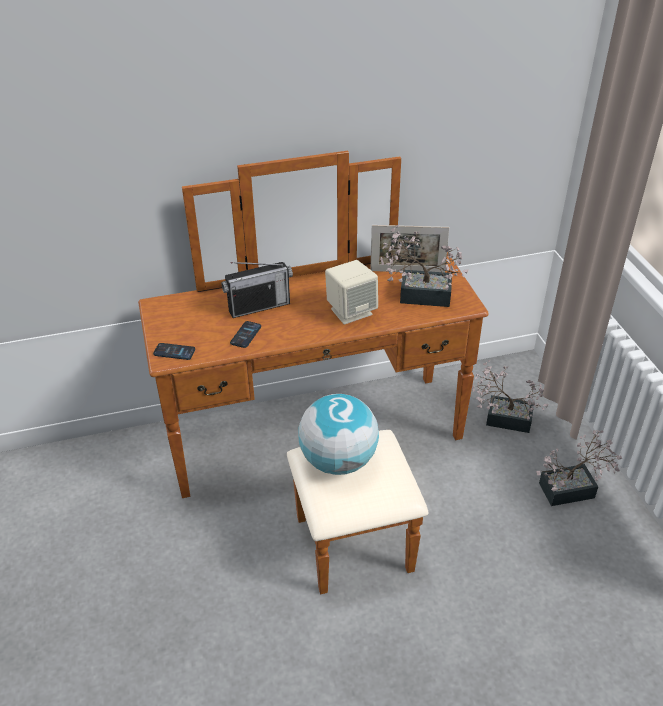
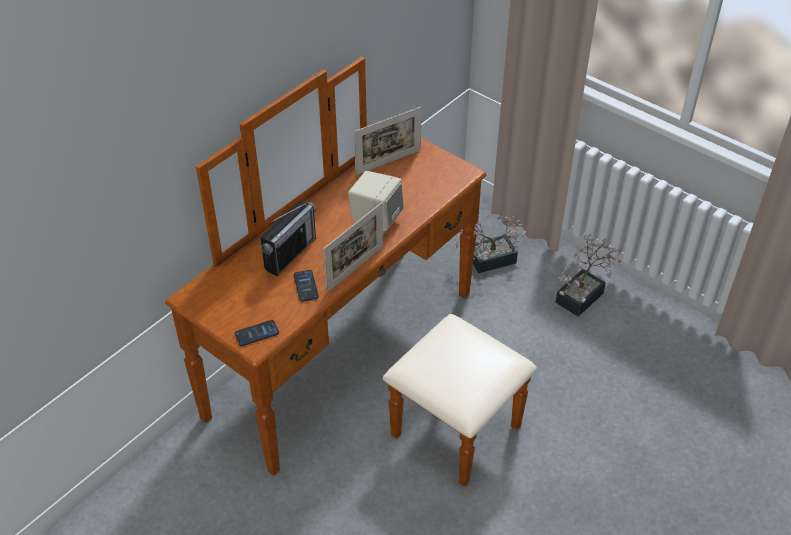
camera: 35 degrees left, 5 degrees up
(297, 339) = (355, 268): none -> picture frame
(338, 461) = (439, 361): globe -> none
(418, 294) = (417, 180): potted plant -> none

